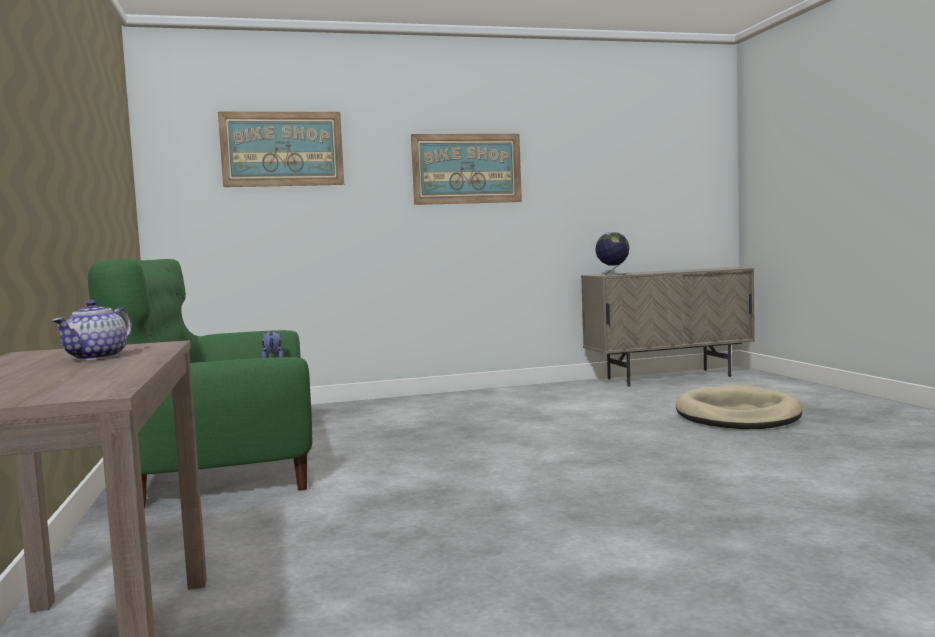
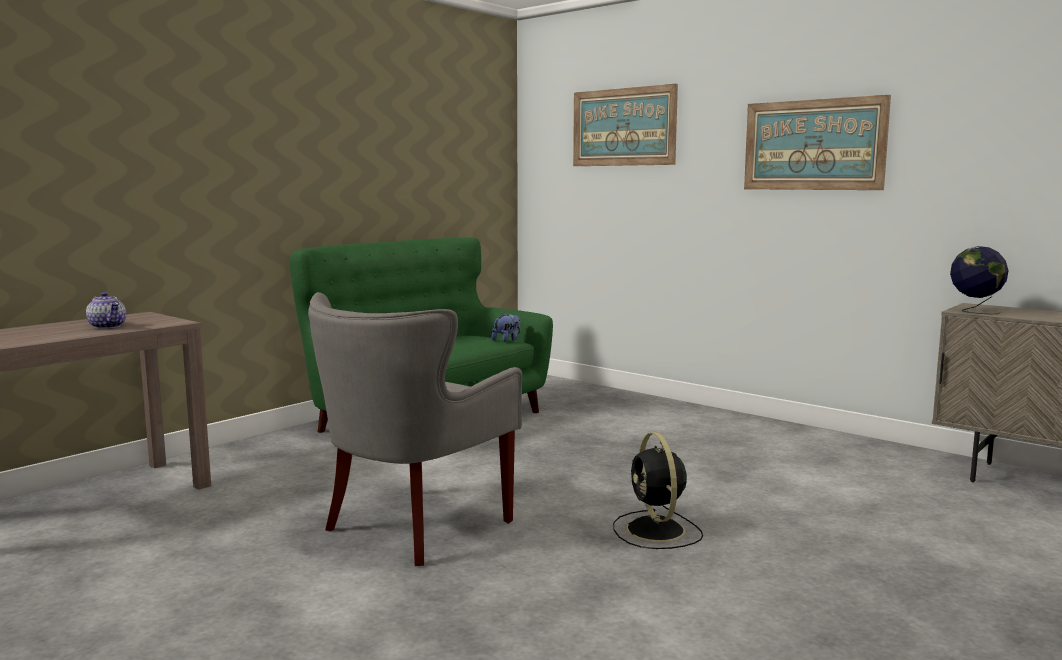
camera: 55 degrees right, 5 degrees up
(97, 357) = (108, 326): teapot -> teapot turned 120 degrees counterclockwise
(498, 507) = (413, 527): none -> grey armchair
(611, 448) = (656, 531): none -> black fan
(737, 415) = (933, 572): beige dog bed -> none

